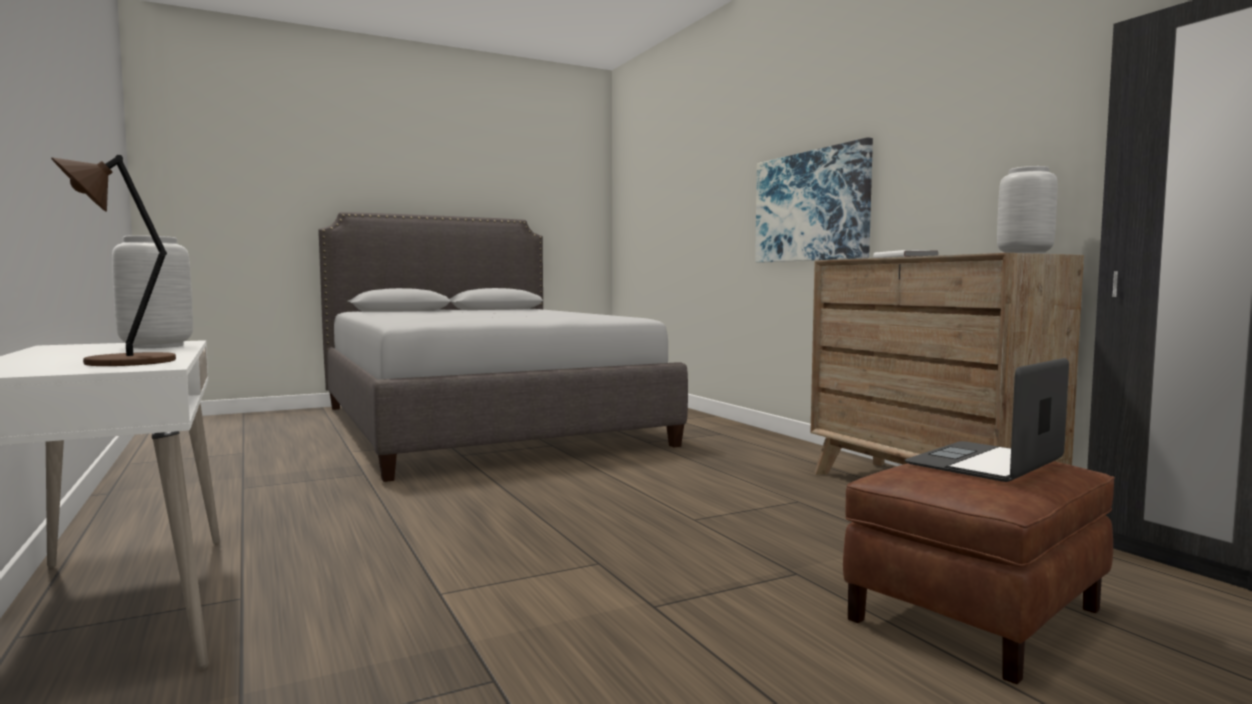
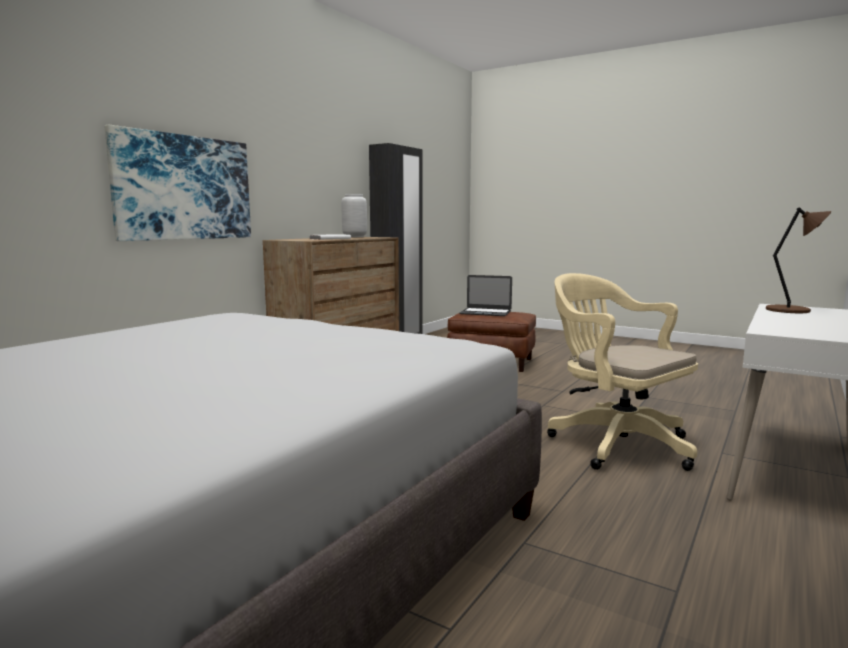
camera: 120 degrees left, 5 degrees up
(157, 346) = (782, 326): grey vase -> none
(403, 551) = (614, 443): none -> beige office chair

